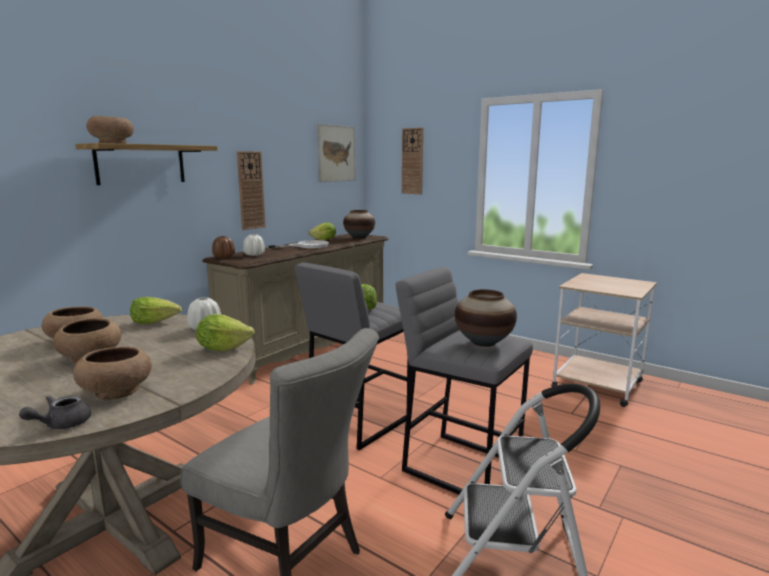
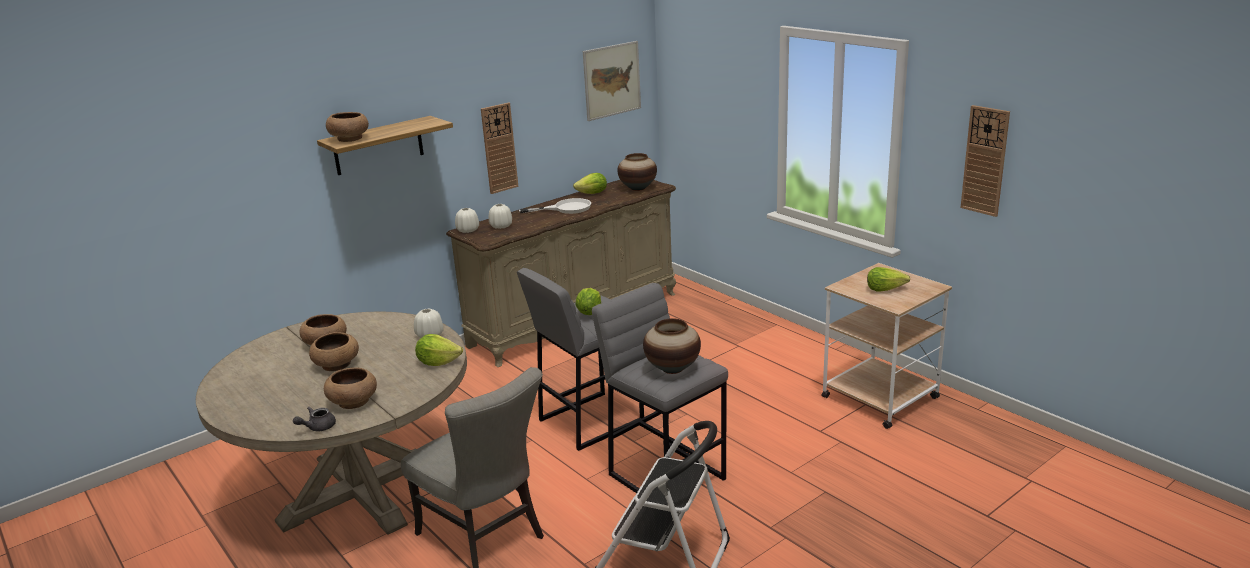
camera: 15 degrees right, 10 degrees up
(155, 322) = (390, 324): lettuce -> lettuce (885, 289)
(223, 257) = (468, 230): brown vase -> white vase
(412, 161) = (708, 89): wall clock -> wall clock (985, 161)

